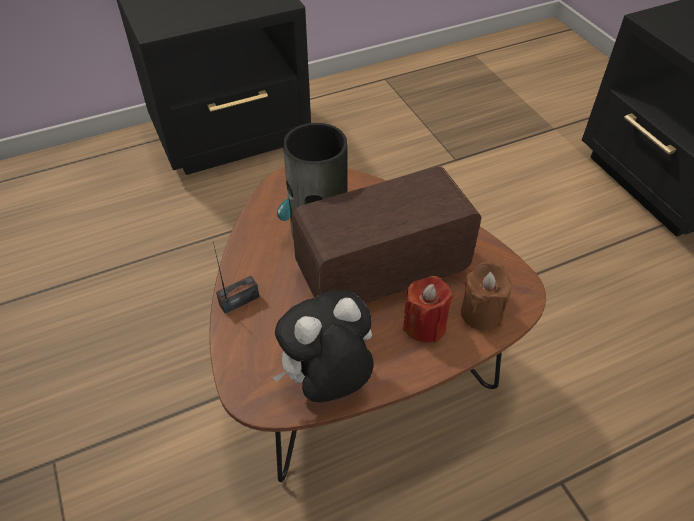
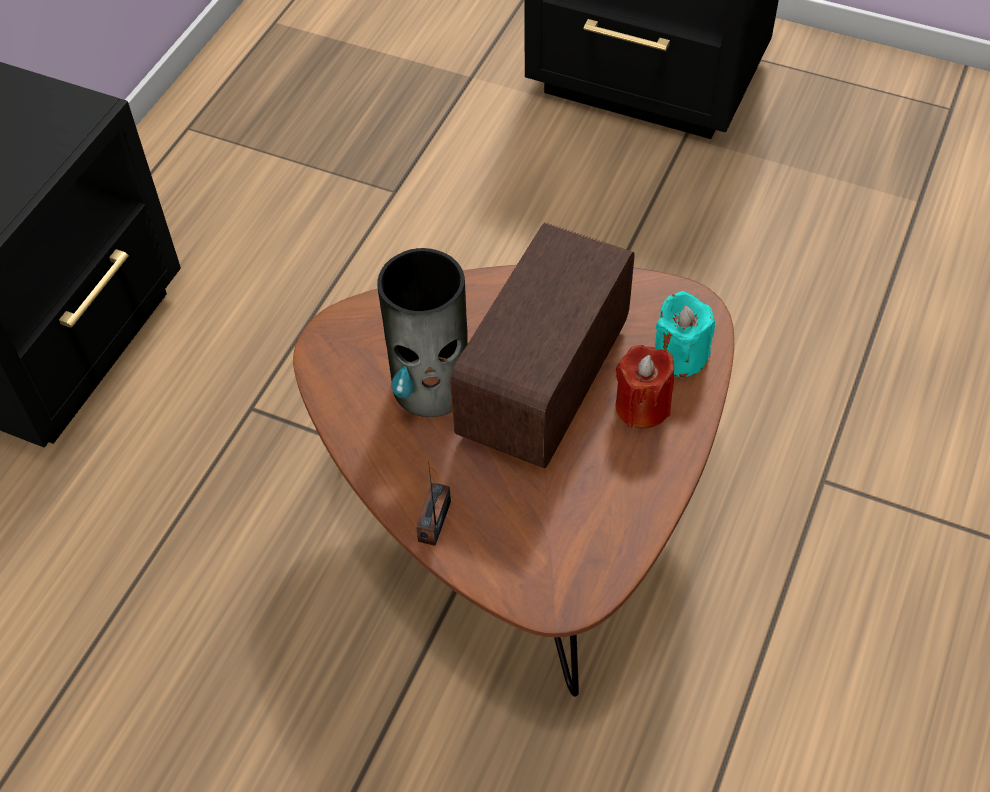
camera: 40 degrees left, 5 degrees up
(327, 381) = (612, 530): plush toy -> none
(481, 313) = (680, 356): brown candle -> turquoise candle

